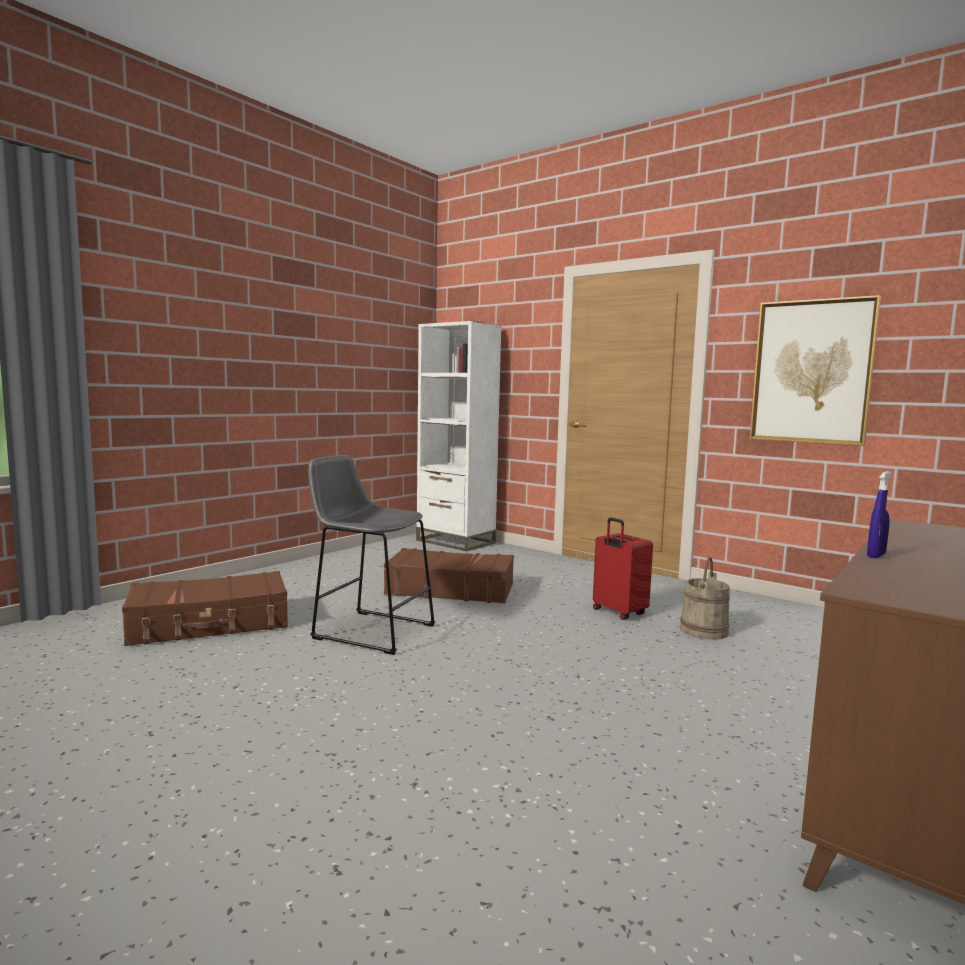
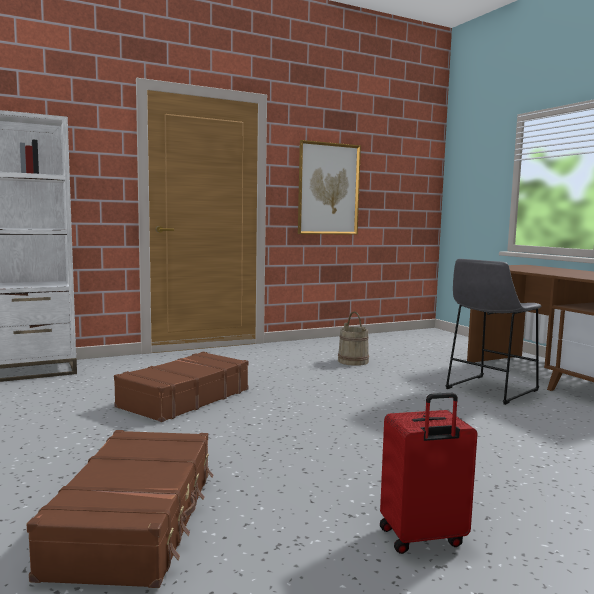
camera: 65 degrees left, 0 degrees up
(369, 630) = (256, 442): grey stool -> grey stool (488, 390)
(618, 612) = (303, 369): red suitcase -> red suitcase (422, 538)
(876, 555) = (560, 275): blue spray bottle -> none

